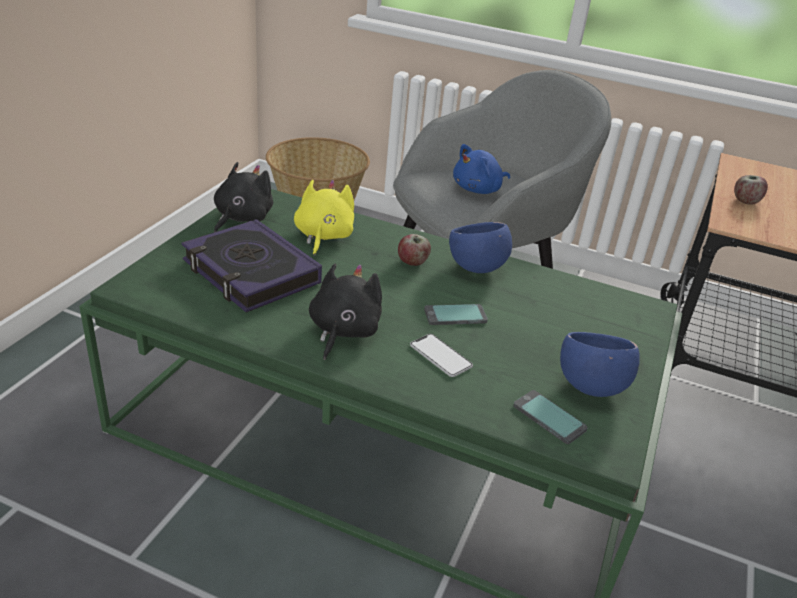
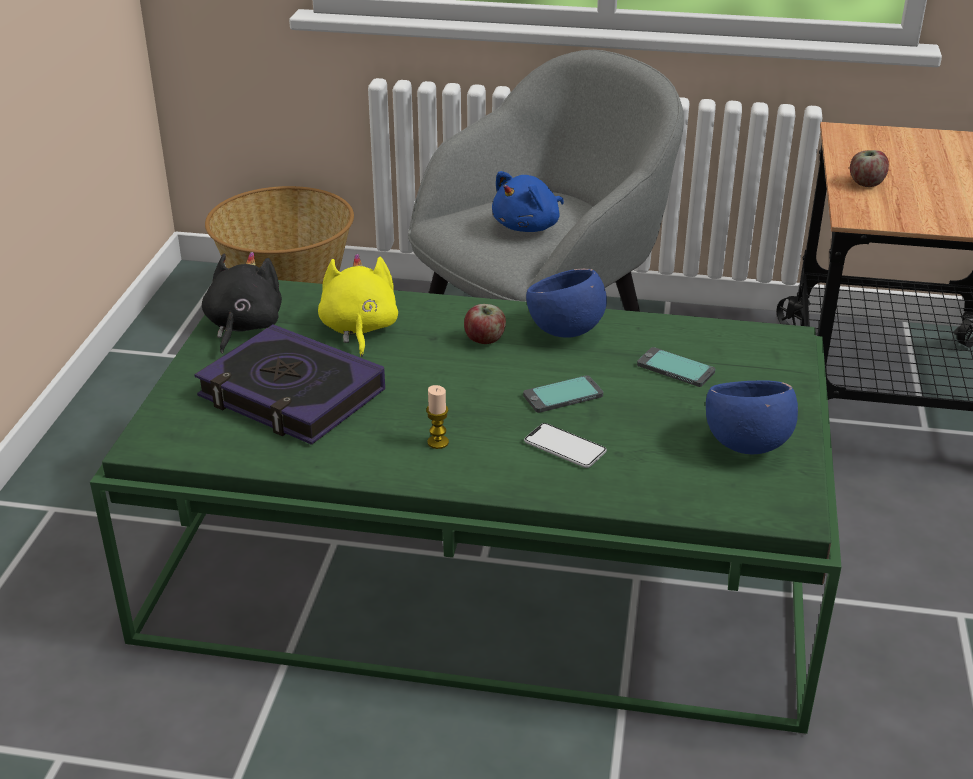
camera: 10 degrees left, 0 degrees up
(343, 331) = (438, 442): black plush toy -> candle
(549, 418) = (712, 489): phone -> phone (675, 369)

